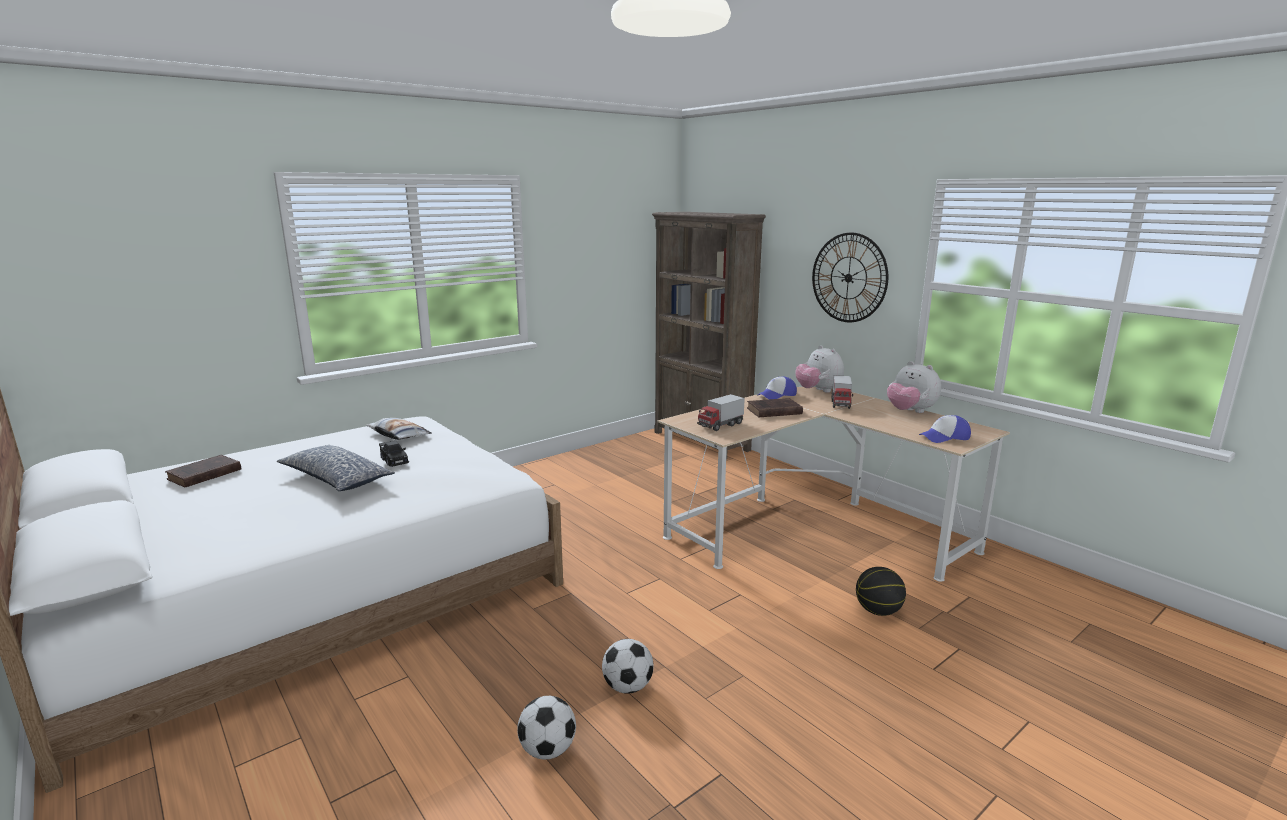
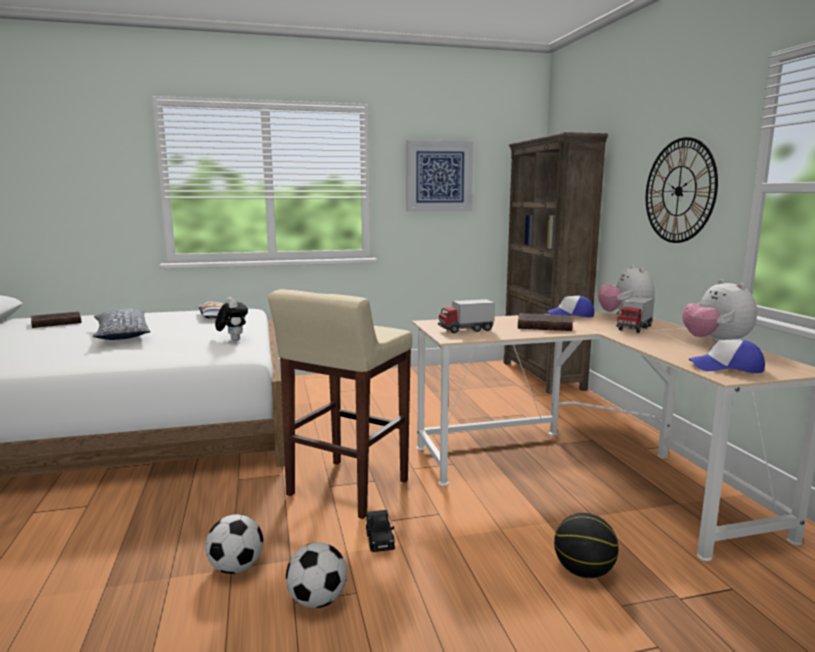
camera: 25 degrees right, 5 degrees down
(394, 460) = (180, 329): black toy car -> black toy car (379, 539)
(477, 465) = (232, 340): none -> plush toy
(548, 750) = (106, 601): football -> football (317, 600)
(589, 250) = (439, 176): none -> picture
(644, 592) = (347, 489): none -> beige stool

